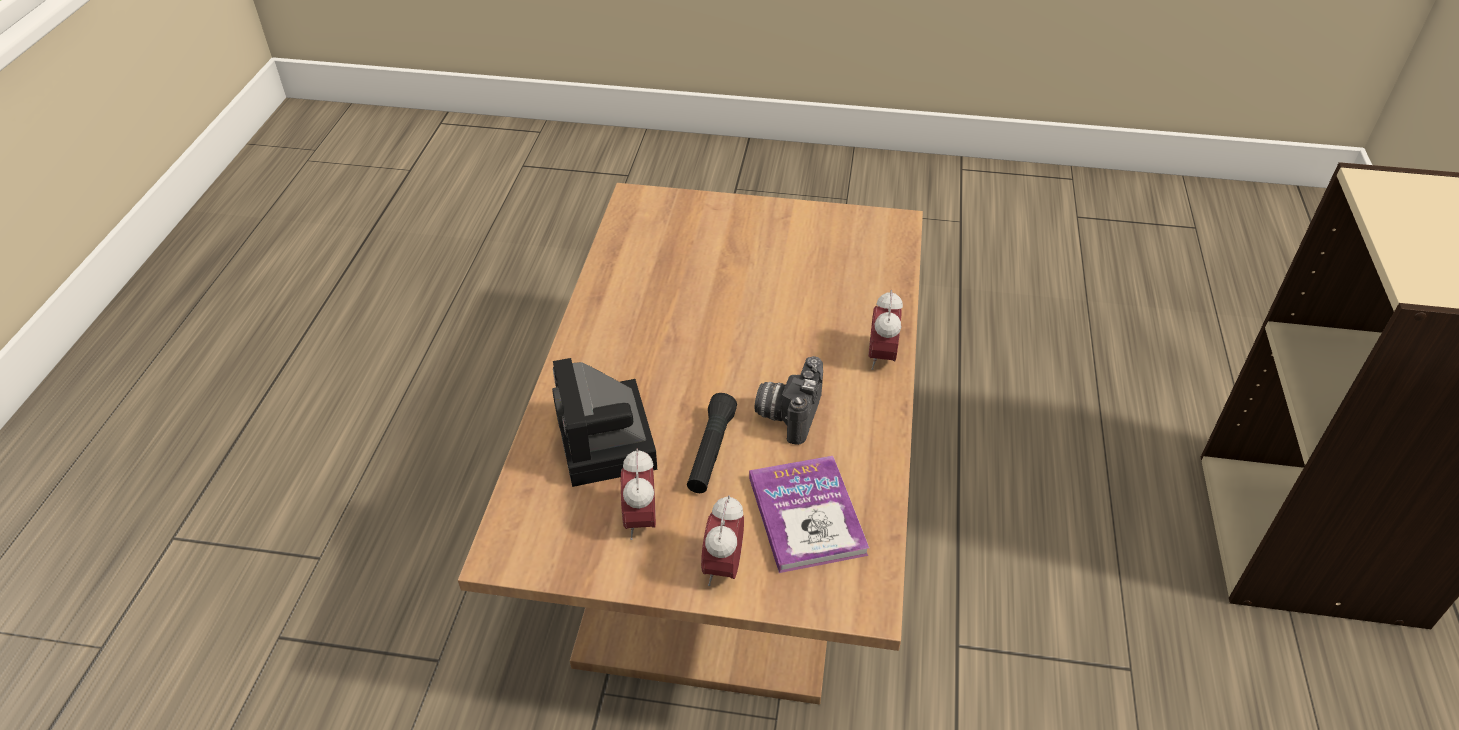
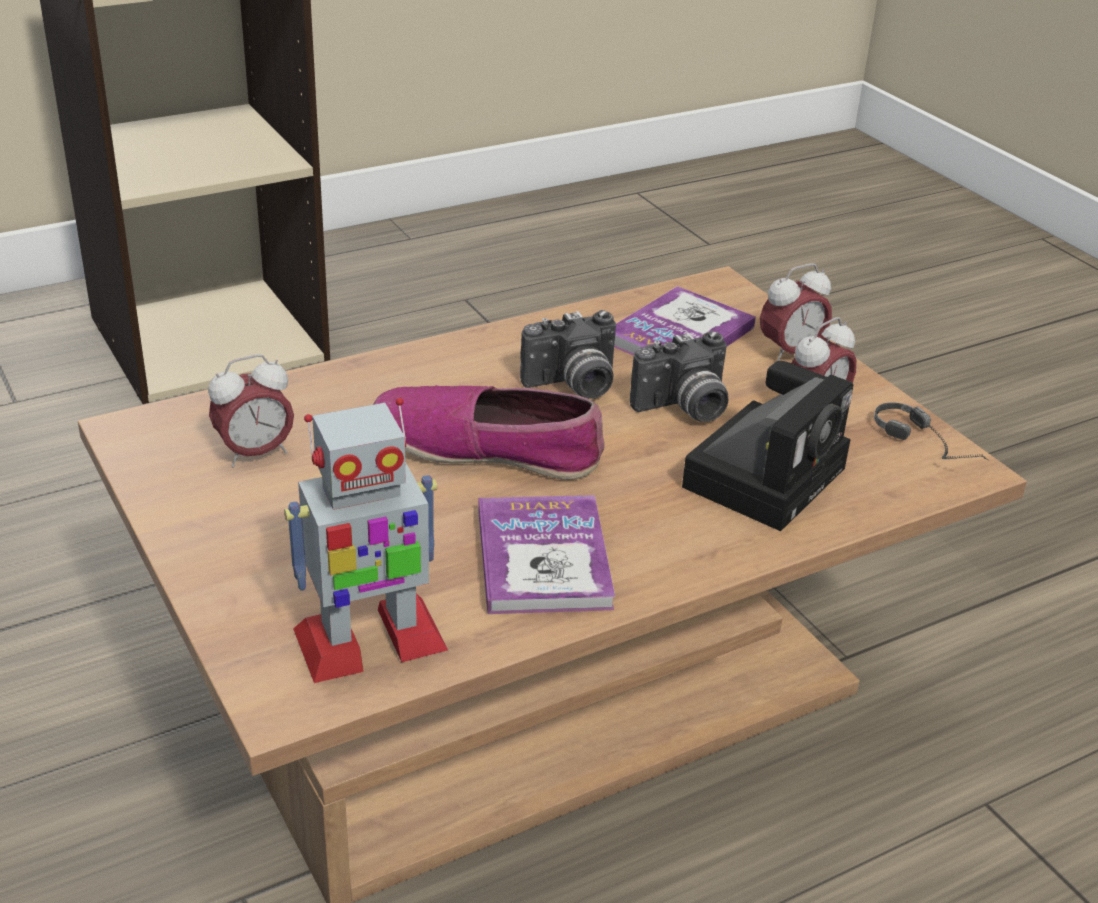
camera: 130 degrees left, 10 degrees down
(540, 555) = (933, 447): none -> headphones
(638, 310) = (543, 558): none -> book
(644, 232) = (368, 641): none -> toy robot
(711, 452) = (684, 409): black flashlight -> camera
(754, 339) = (487, 448): none -> shoe
(882, 357) = (418, 361): alarm clock -> alarm clock (255, 454)

